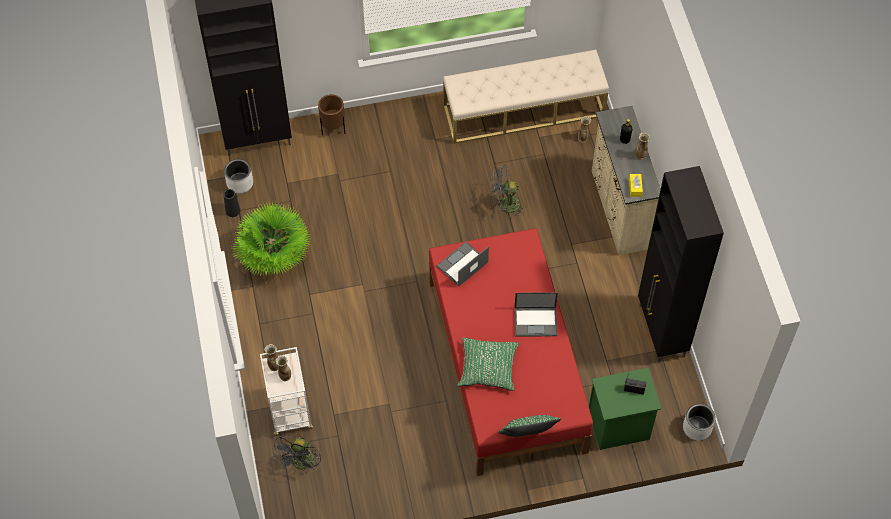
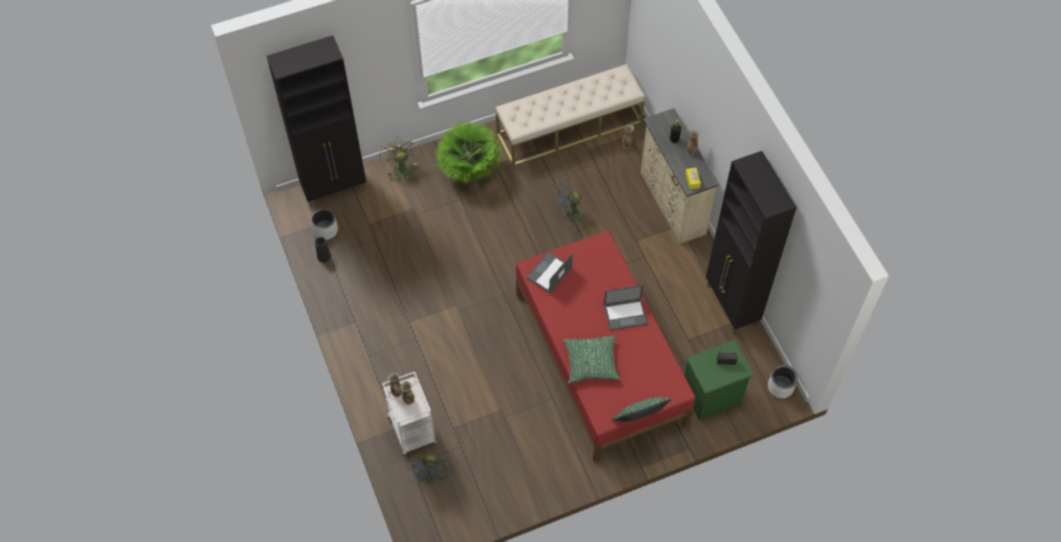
camera: 10 degrees left, 0 degrees up
(274, 259) = (371, 294): potted plant -> potted plant (469, 171)
(333, 128) = (401, 168): brown planter -> green fan

